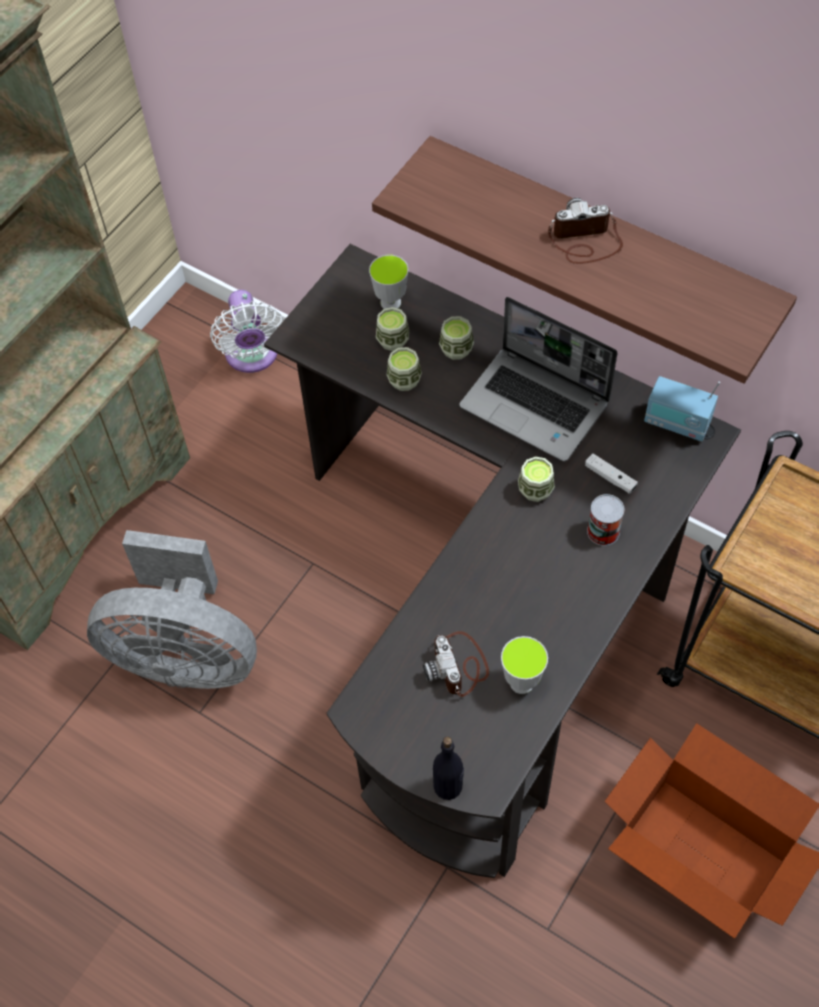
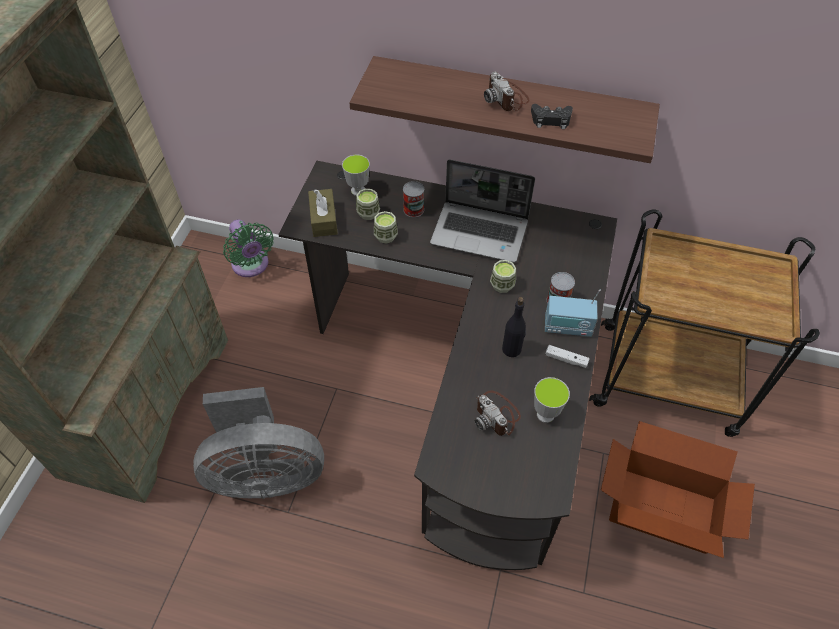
camera: 20 degrees left, 5 degrees down
(252, 356) = (251, 266): white fan -> green fan
(330, 336) = (323, 219): none -> brown tissue box
(448, 786) = (524, 502): black bottle -> black bottle (512, 349)
(456, 349) = (413, 209): cup -> can
(584, 241) = (507, 98): camera -> camera turned 90 degrees counterclockwise
(610, 477) = (548, 266): white game controller -> white game controller (566, 359)
(630, 289) = (551, 120): none -> black game controller
(677, 423) = (576, 223): radio -> radio (567, 327)

